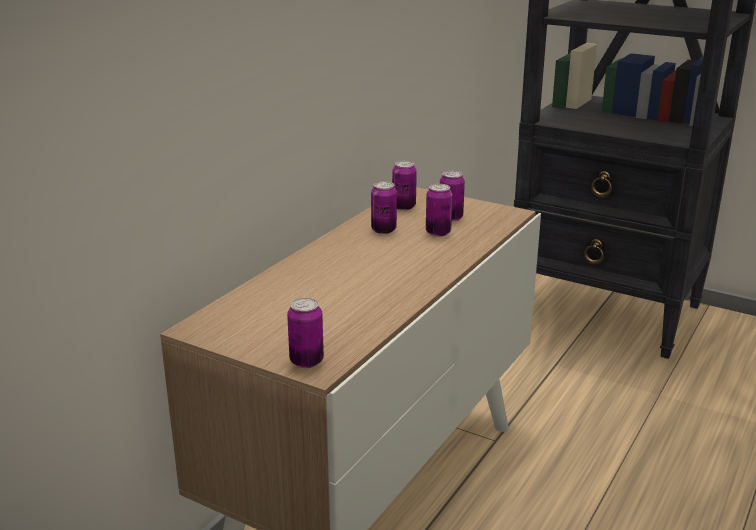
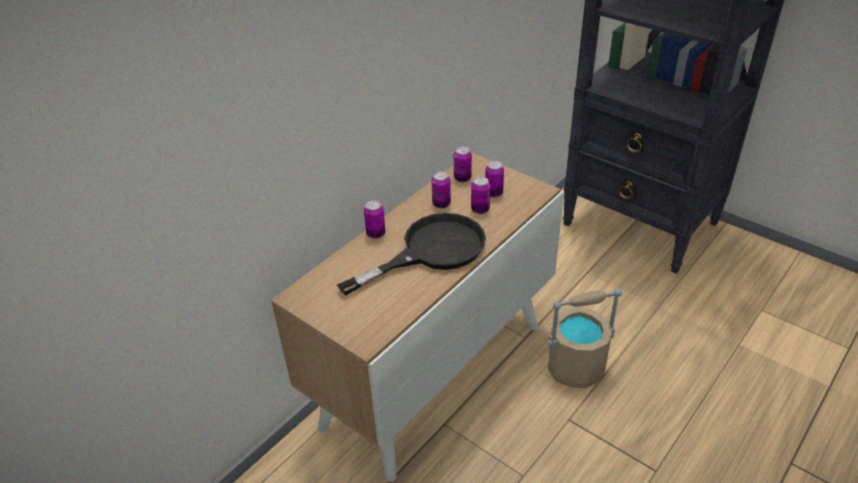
camera: 10 degrees right, 15 degrees up
(306, 361) = (360, 335): can -> can (376, 234)
(384, 273) = (431, 251): none -> black frying pan
(573, 470) = (575, 367): none -> beige bucket

